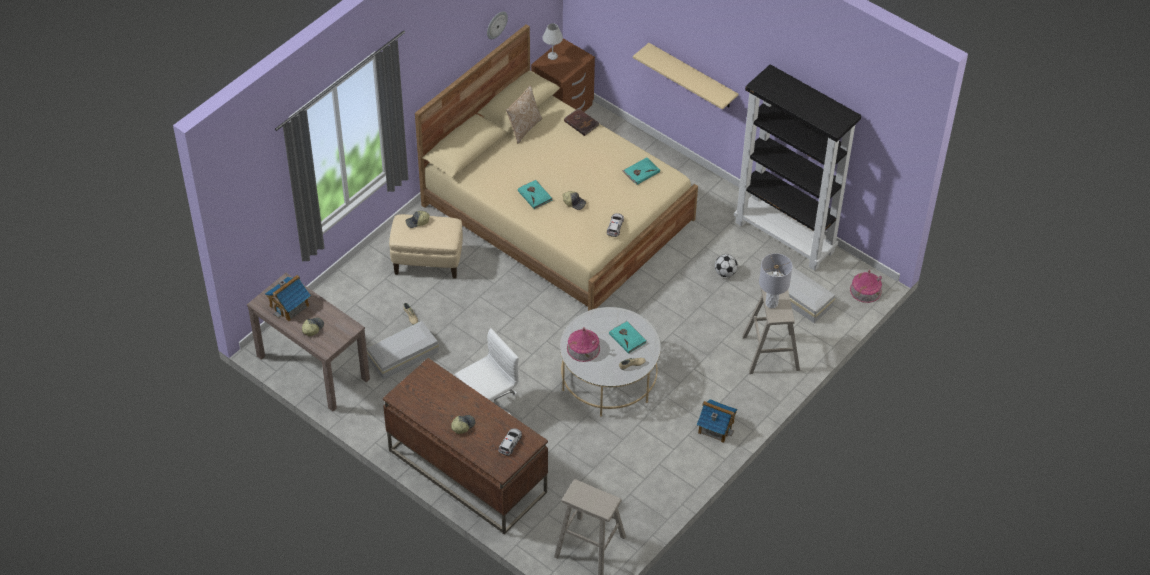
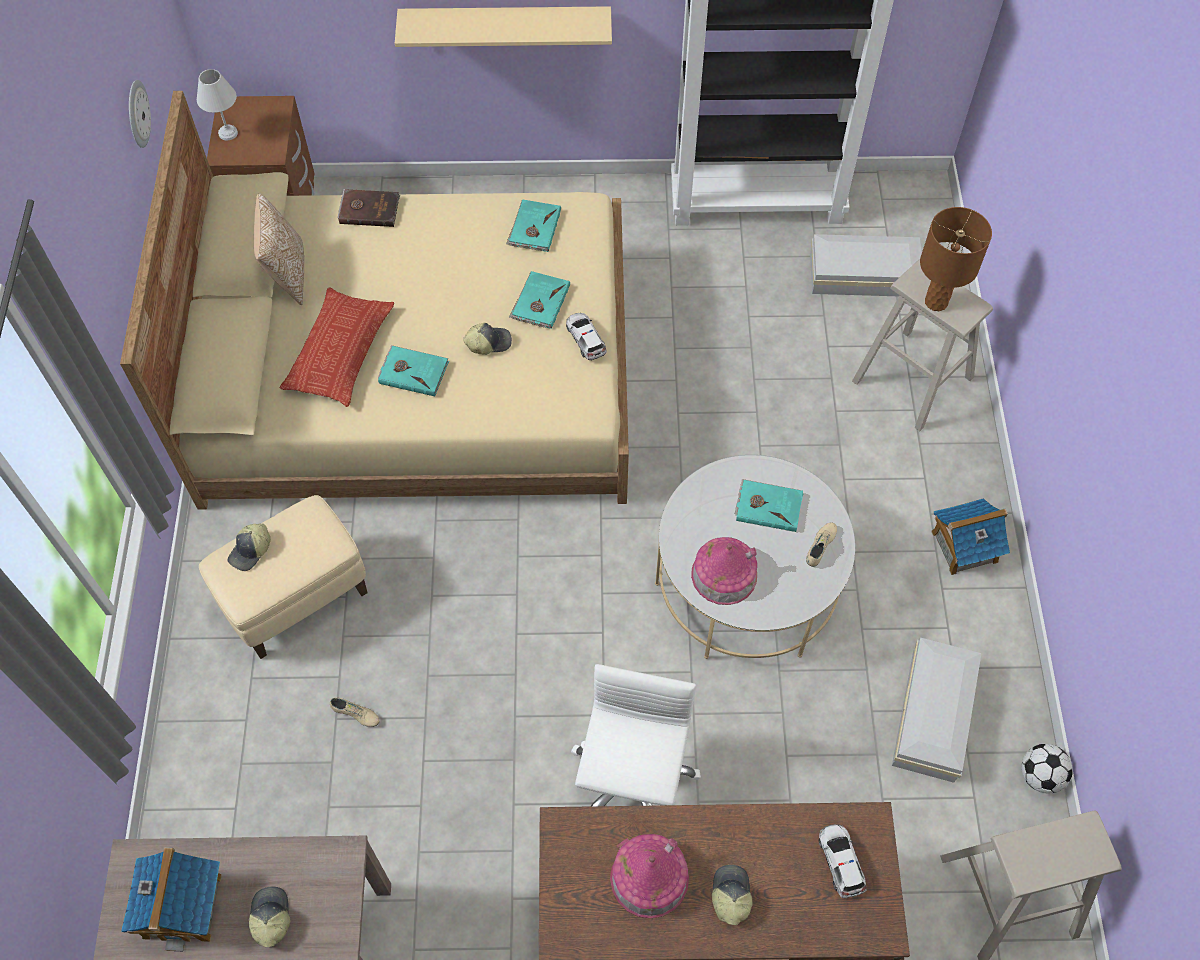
camera: 40 degrees left, 10 degrees up
(404, 355) = (409, 792): white storage box -> white storage box (935, 713)
(515, 170) = (340, 351): none -> pillow
(612, 201) = (540, 302): none -> turquoise book
(725, 273) = (736, 306): football -> football (1040, 776)
(771, 303) = (936, 301): grey table lamp -> brown table lamp
(865, 290) = (927, 207): toy house -> toy house (649, 878)

